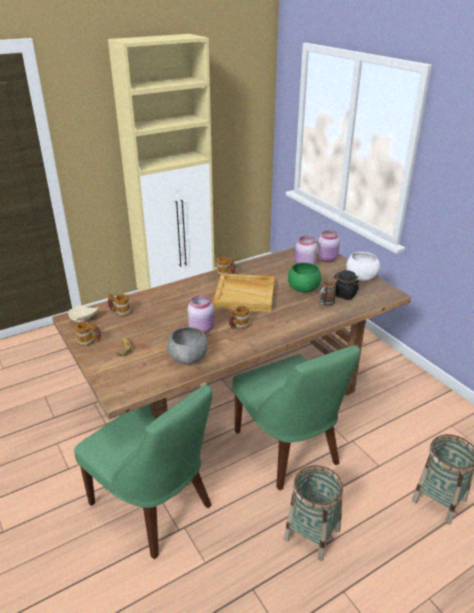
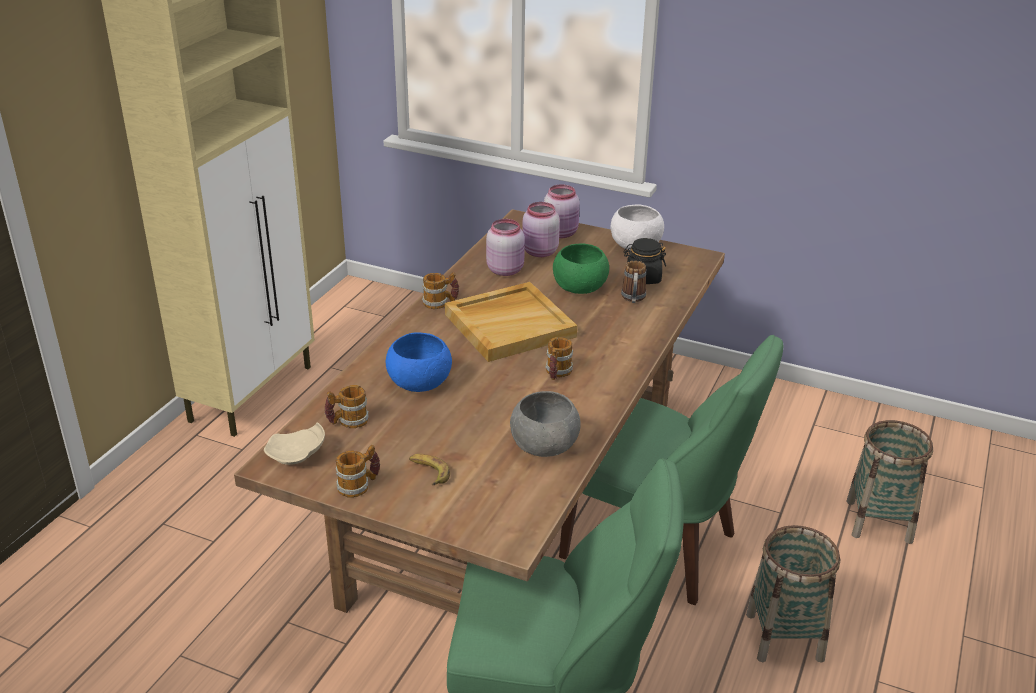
camera: 35 degrees left, 0 degrees up
(170, 306) = (419, 383): none -> blue bowl
(202, 329) = (511, 397): pink jar -> pink jar (505, 269)

